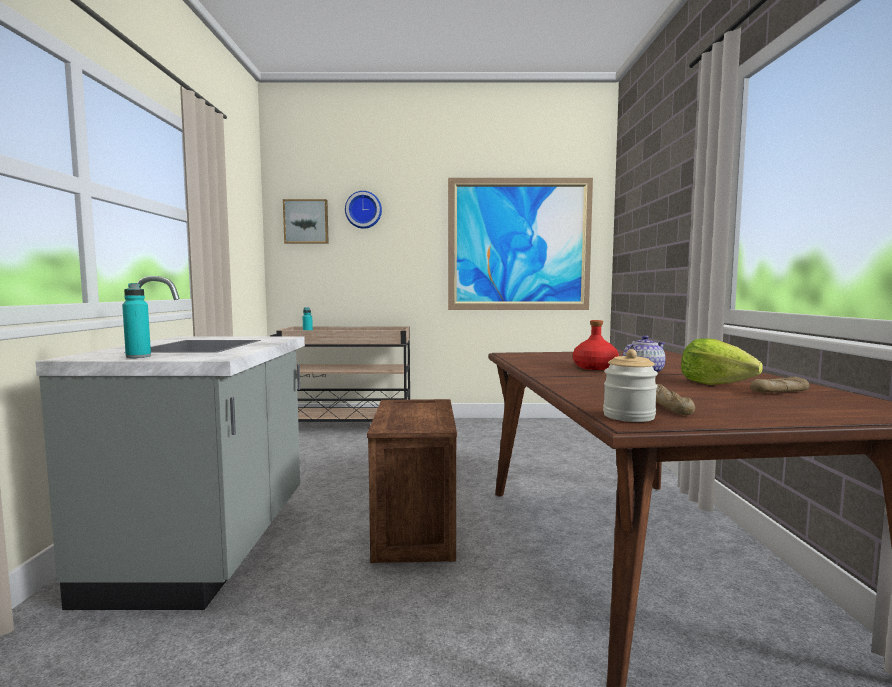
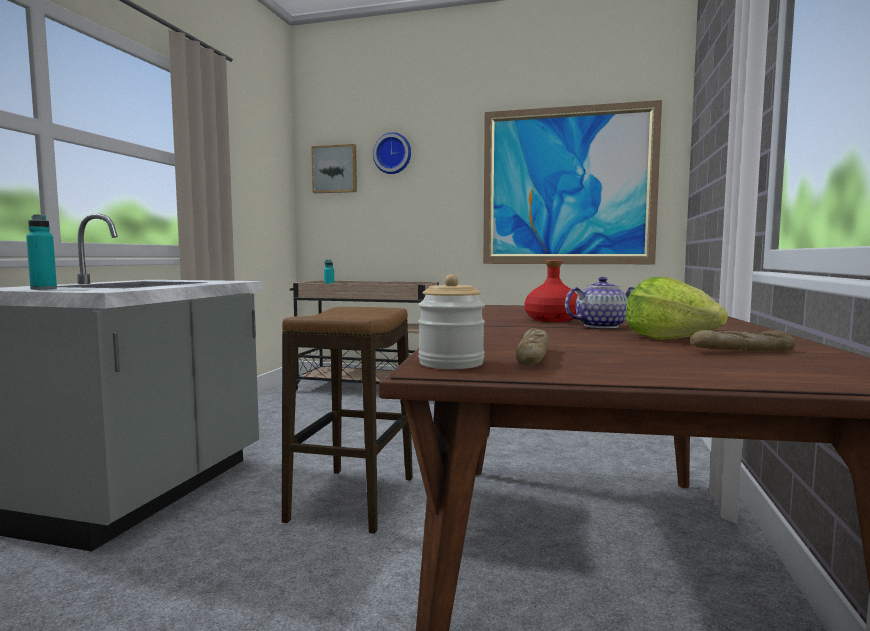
camera: 15 degrees right, 0 degrees up
(413, 529) = (353, 499): crate -> stool

